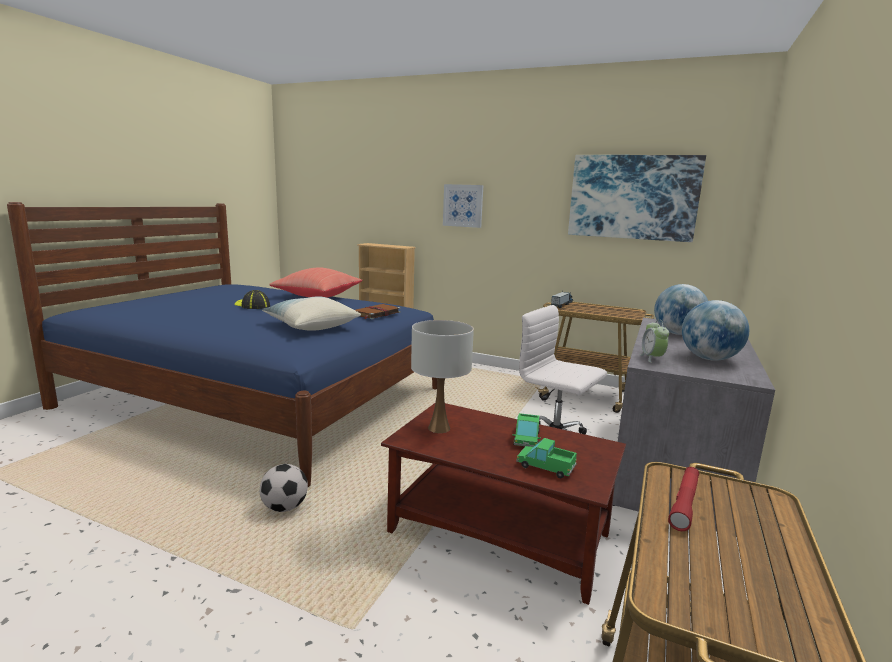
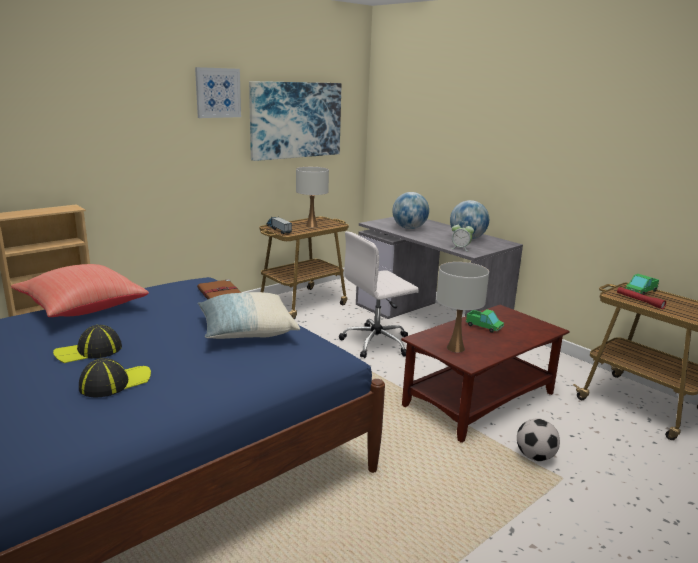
camera: 65 degrees left, 5 degrees up
(210, 315) = (115, 382): none -> cap
(285, 507) = (402, 489): football -> football (535, 456)
(463, 205) = (135, 142): picture -> picture (218, 93)
(545, 467) = (525, 332): toy truck -> toy truck (640, 291)
(603, 311) = (311, 226): none -> white table lamp

